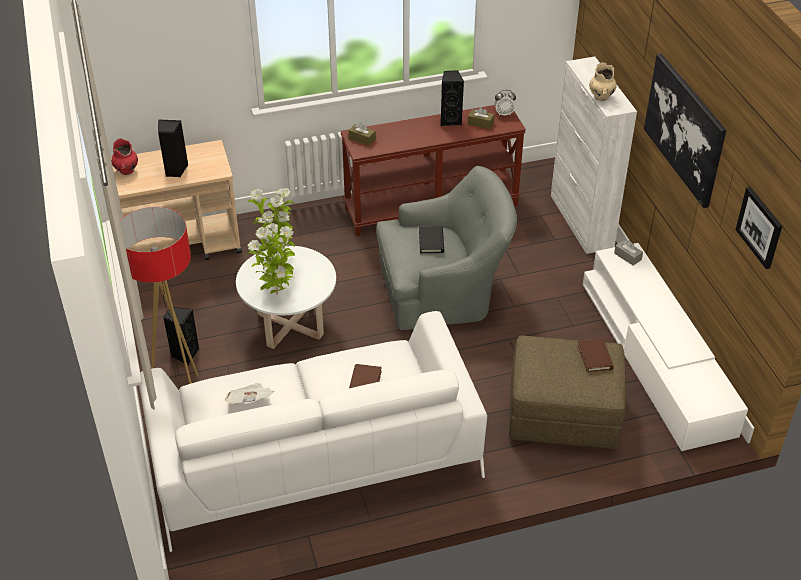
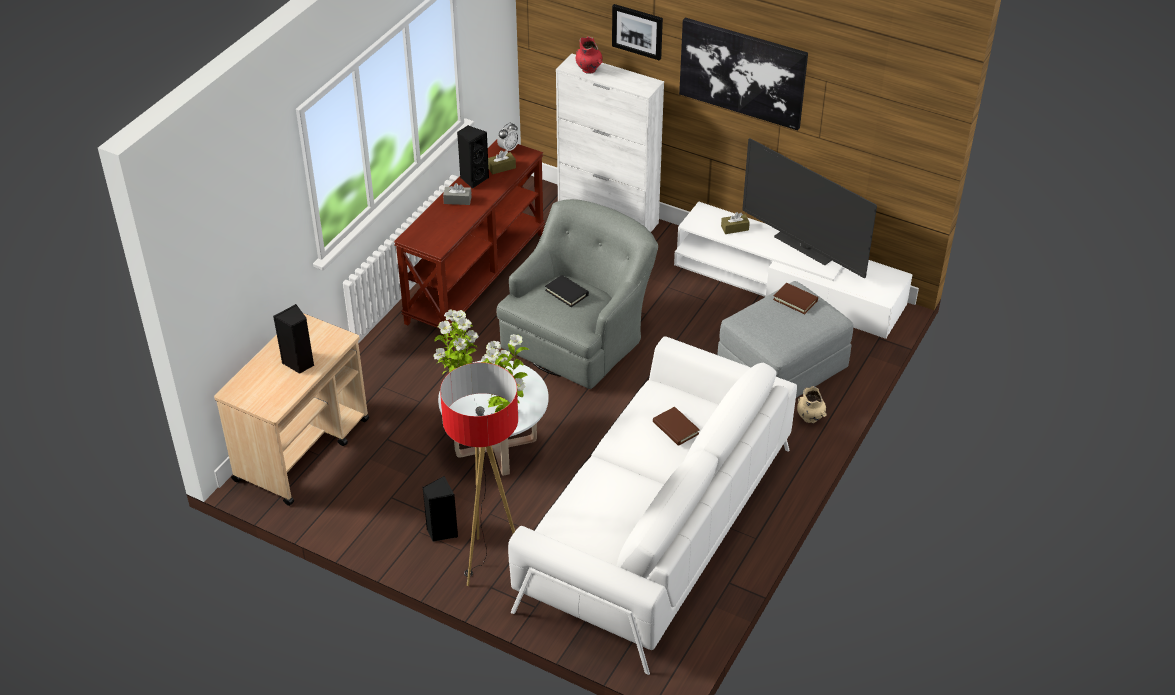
camera: 45 degrees left, 0 degrees up
(126, 171) = (254, 392): red vase -> red vase (589, 70)
(250, 402) = (614, 502): newspaper -> none
(362, 139) = (423, 237): brown tissue box -> brown tissue box (734, 228)
(562, 414) = (781, 369): brown ottoman -> grey ottoman
(601, 97) = (624, 84): beige vase -> beige vase (810, 418)
(627, 256) = (705, 216): grey tissue box -> grey tissue box (457, 200)
(675, 328) = (802, 248): none -> television
(760, 227) = (880, 116): picture -> picture (637, 31)

